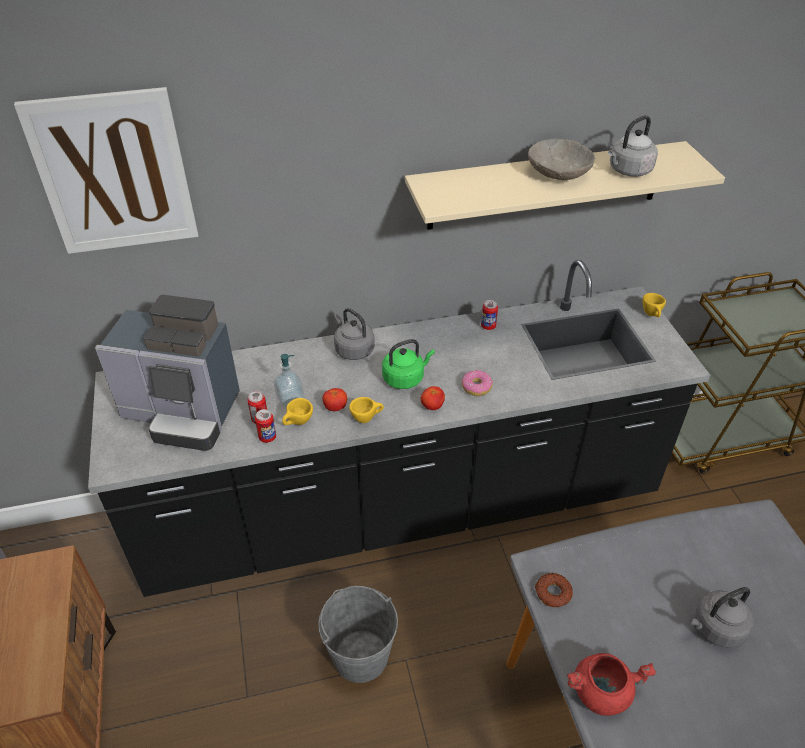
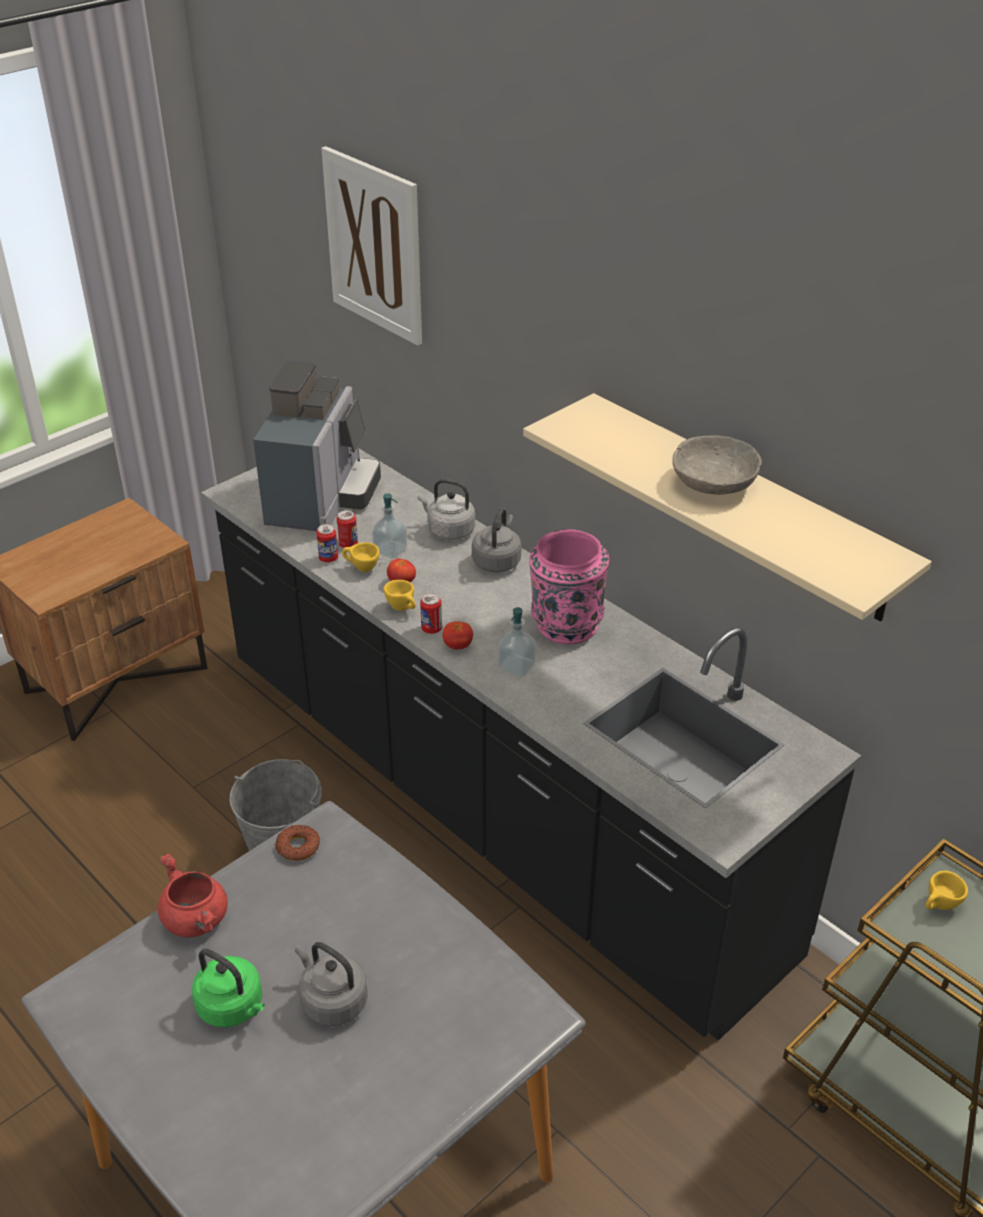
camera: 60 degrees right, 5 degrees down
(184, 412) = (321, 499): coffee machine -> coffee machine turned 150 degrees counterclockwise
(405, 378) = (485, 612): green kettle -> green kettle (233, 1007)
(449, 347) = (565, 625): none -> pink vase
(476, 387) = (516, 667): donut -> soap dispenser
(488, 326) = (631, 642): can -> can (431, 629)
(628, 171) = (782, 531): grey kettle -> grey kettle (448, 530)
(652, 315) = (803, 780): yellow cup -> yellow cup (939, 907)

